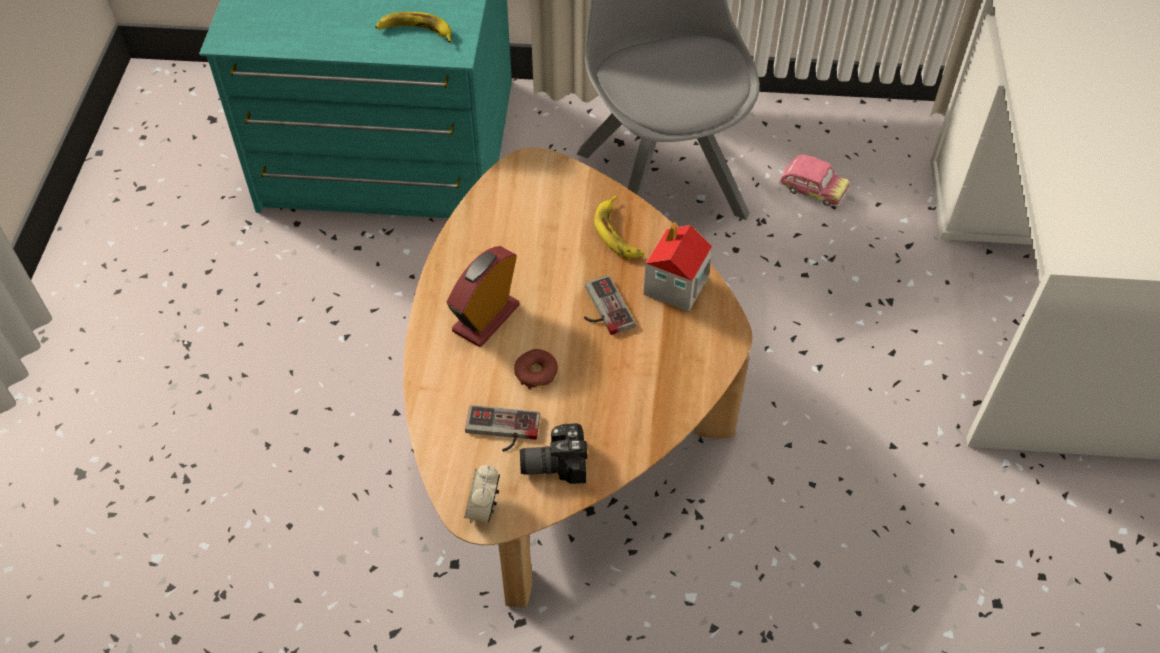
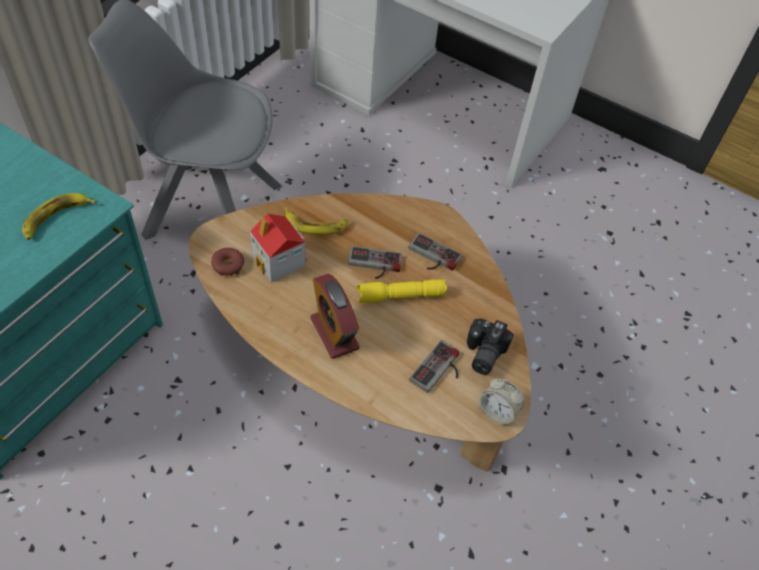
camera: 65 degrees left, 0 degrees up
(536, 373) = (403, 327): donut -> donut (228, 265)
(576, 351) = (400, 296): none -> yellow flashlight
(657, 355) = (432, 257): none -> game controller
(675, 287) = (383, 220): toy house -> toy house (279, 262)
(812, 190) = (286, 145): toy car -> none

